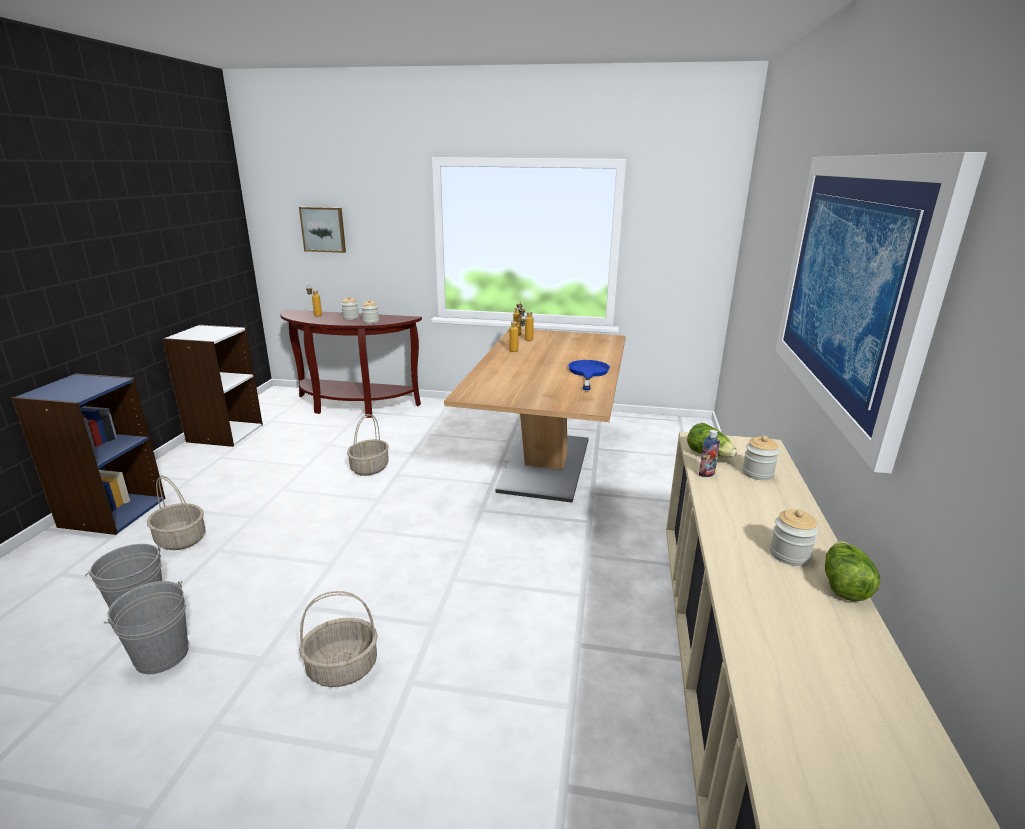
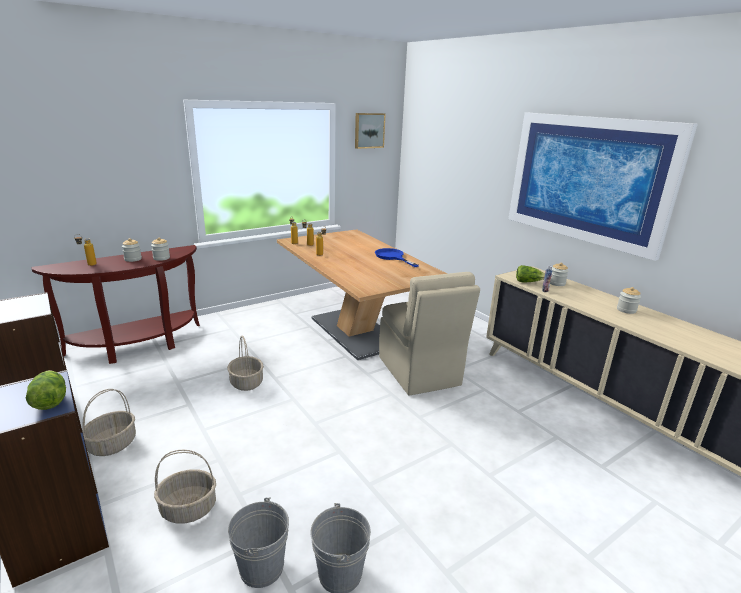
camera: 45 degrees left, 0 degrees up
(323, 229) = (65, 174): picture -> picture (369, 130)
(343, 667) = (451, 493): basket -> basket (113, 444)
(538, 536) = (419, 372): none -> beige chair
(843, 584) = (654, 313): lettuce -> lettuce (49, 400)

